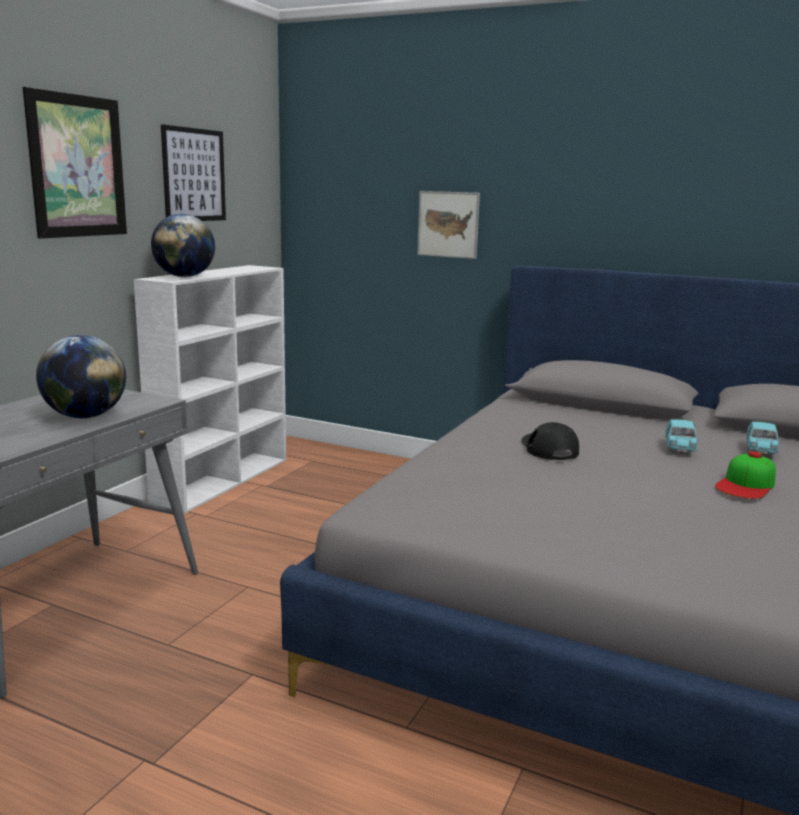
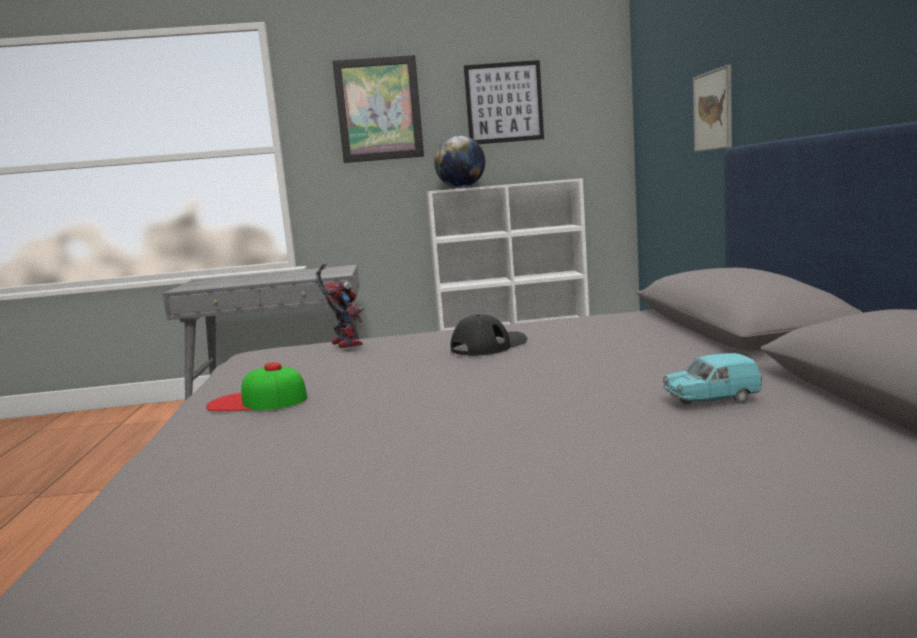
camera: 60 degrees right, 5 degrees down
(85, 416) = (284, 278): globe -> none
(449, 476) = (342, 344): none -> toy robot
(679, 449) = (611, 373): turquoise toy car -> none
(746, 484) = (513, 413): cap -> cap (257, 401)

